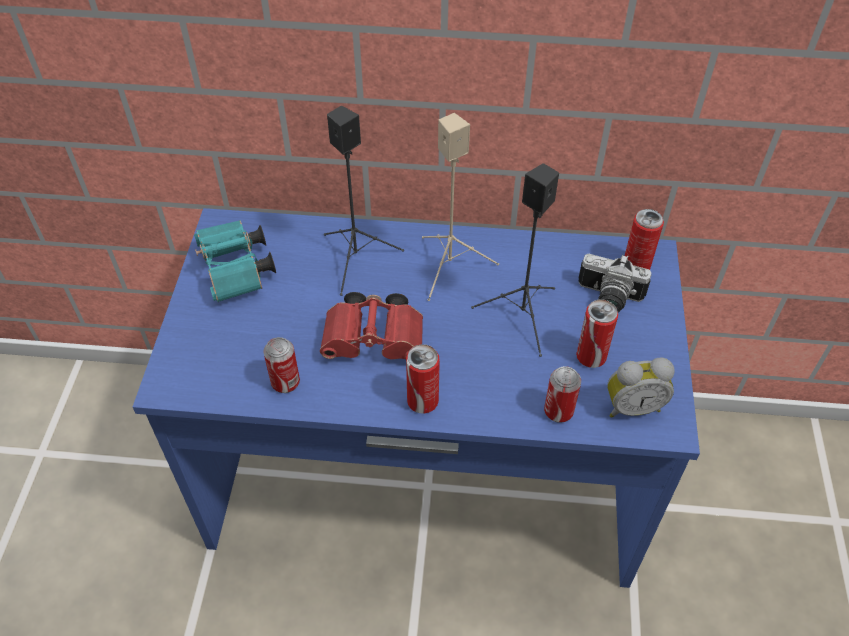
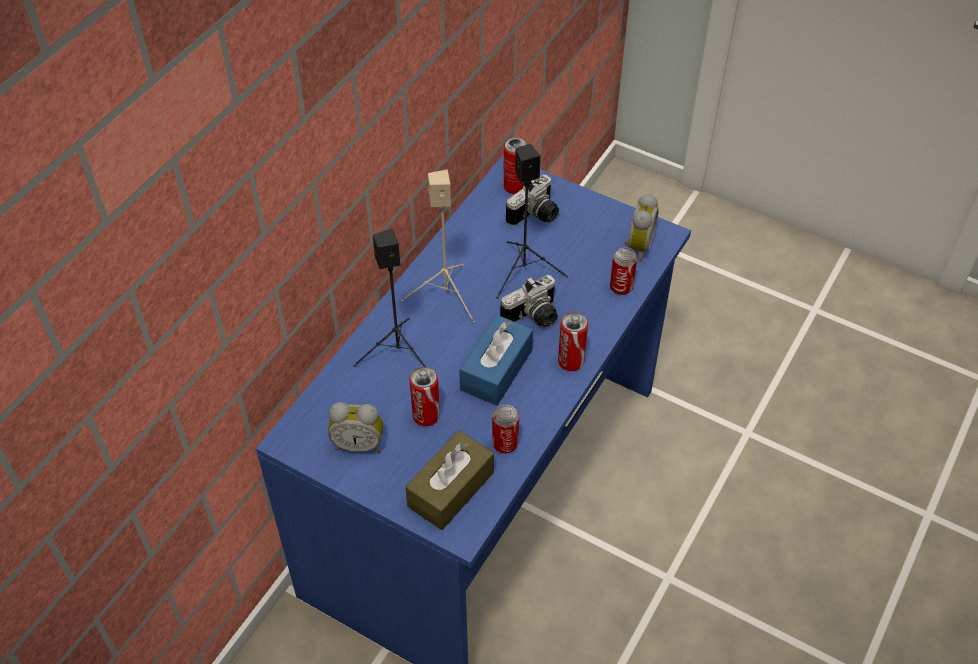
camera: 65 degrees left, 0 degrees up
(212, 359) = (450, 489): none -> brown tissue box
(236, 272) = (359, 443): turquoise binoculars -> alarm clock
(377, 341) = (496, 370): red binoculars -> blue tissue box
(464, 347) = (534, 317): none -> camera
(591, 356) = (583, 249): can -> can (426, 416)

